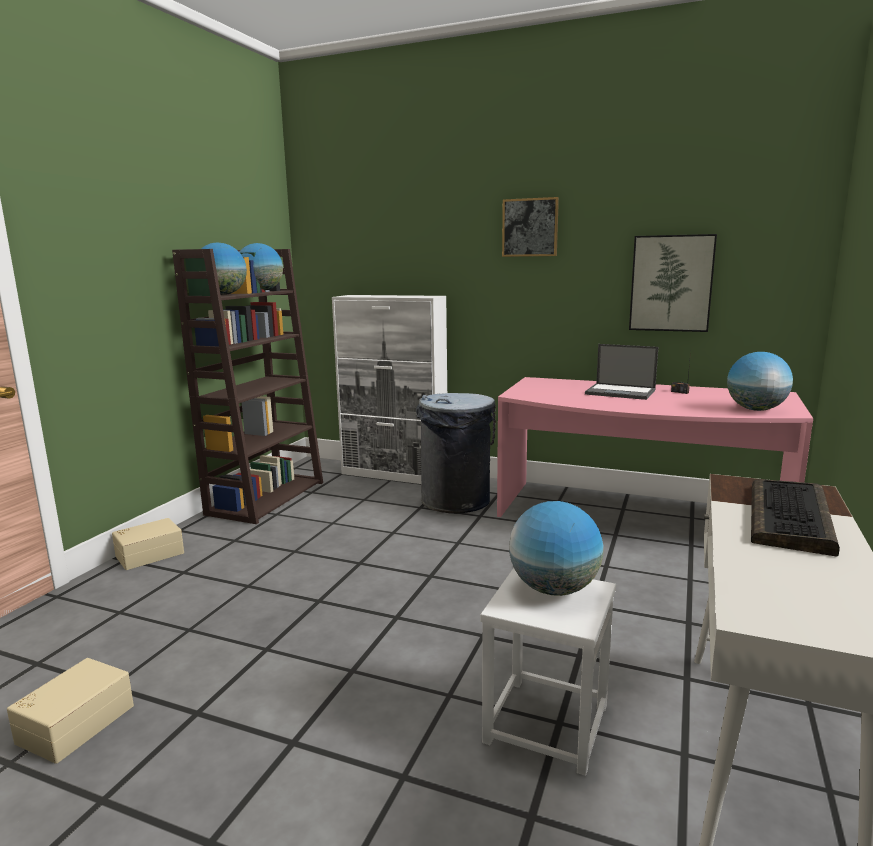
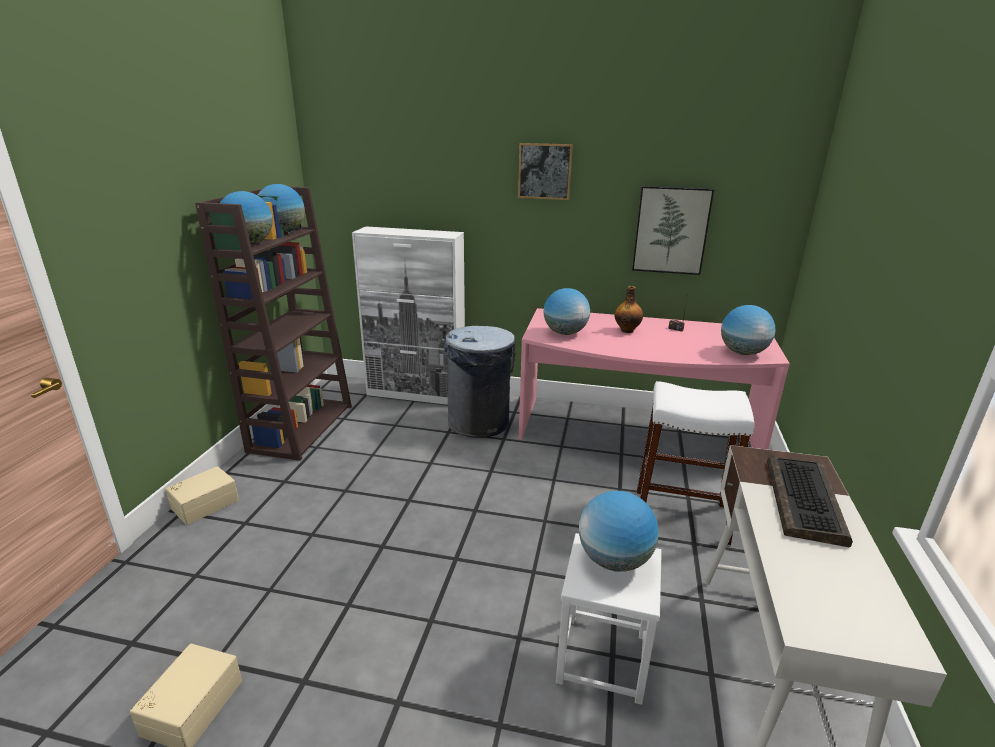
camera: 10 degrees left, 10 degrees up
(548, 393) = (565, 333): none -> globe
(621, 392) = (627, 330): laptop -> bottle
(676, 595) = (680, 516): none -> white stool

